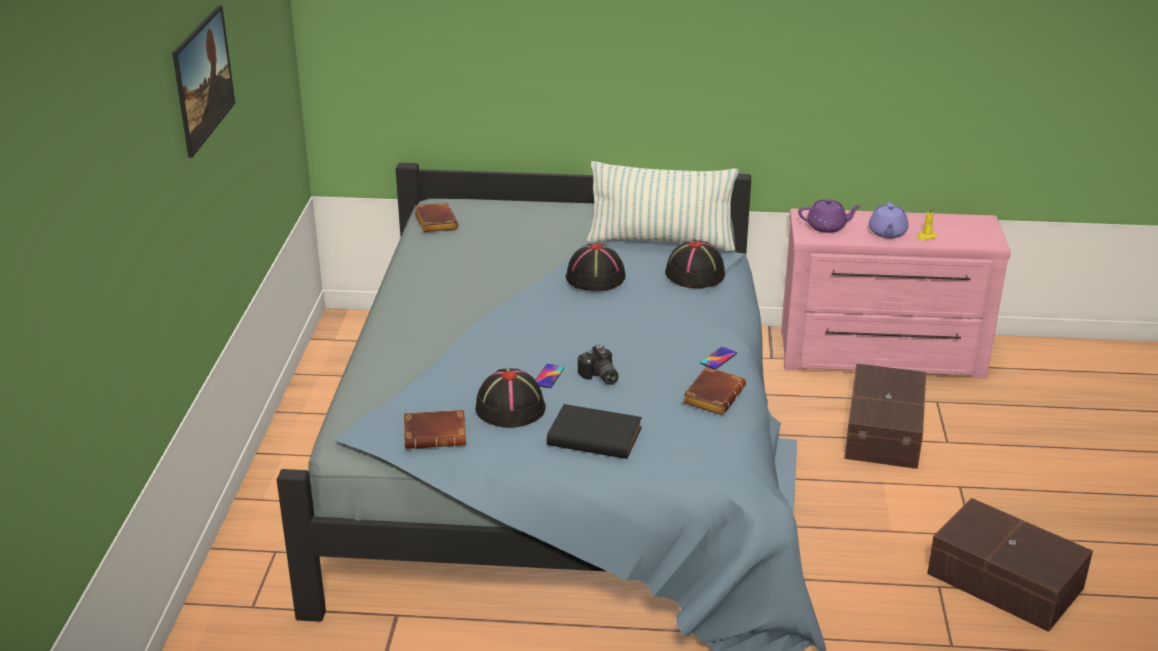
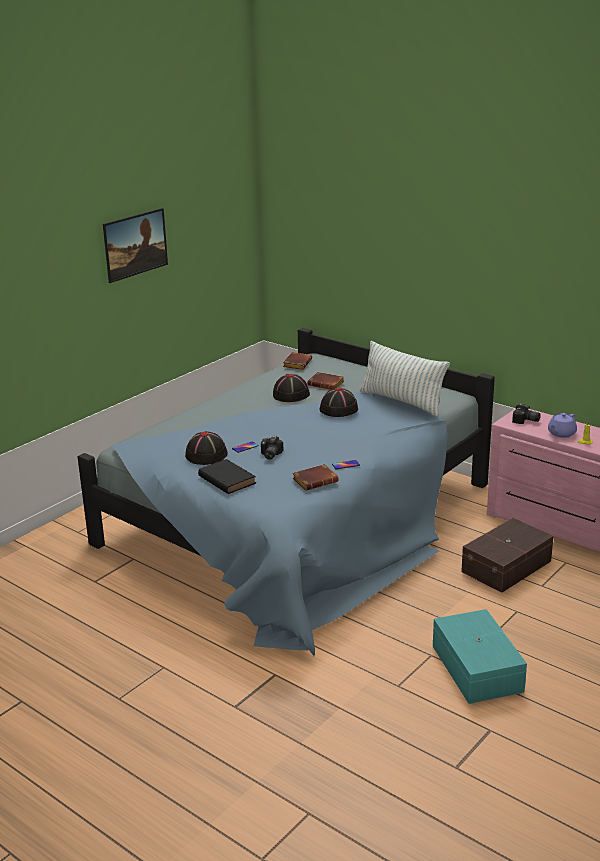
camera: 35 degrees right, 5 degrees down
(437, 434) = (157, 456): brown book -> brown book (327, 384)
(695, 273) = (397, 422): black hat -> black hat (291, 395)
(827, 227) = (525, 421): purple teapot -> camera
(1005, 583) = (475, 669): brown storage box -> turquoise storage box

